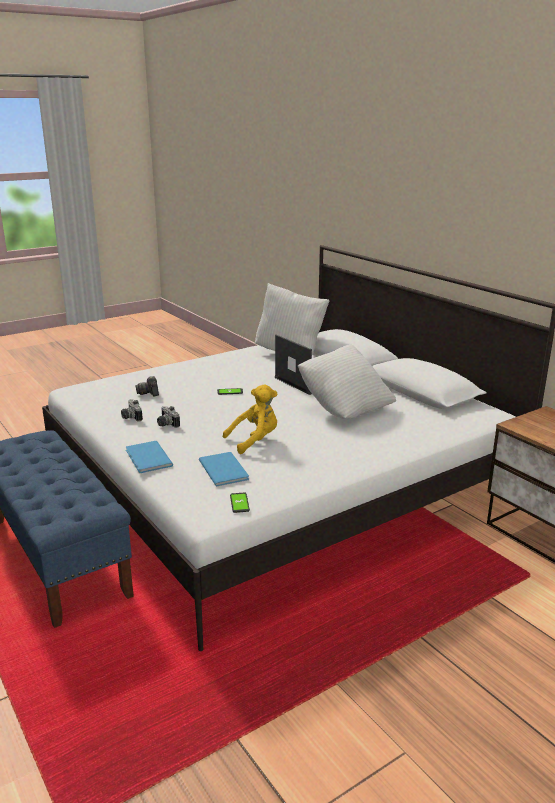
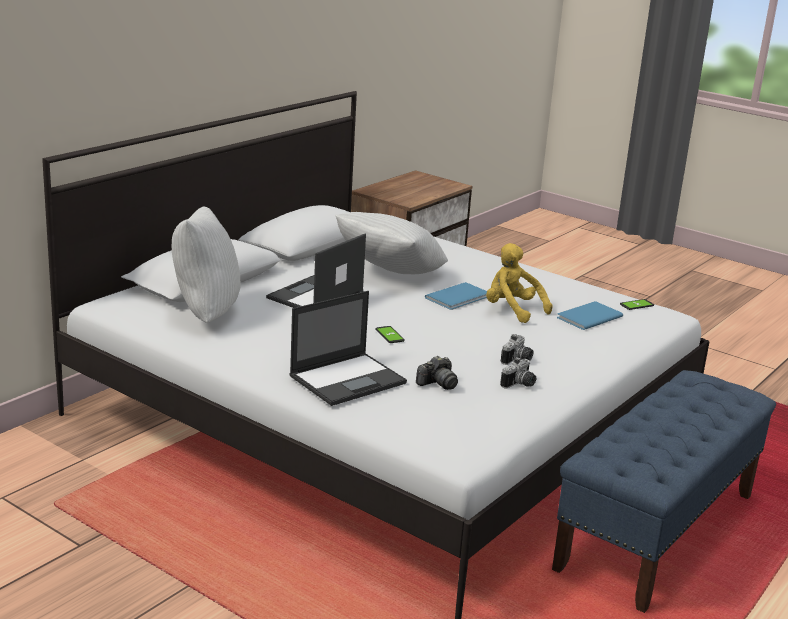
camera: 110 degrees left, 0 degrees up
(147, 459) = (609, 355): blue book -> blue book (460, 297)
(176, 374) = (348, 379): none -> laptop

